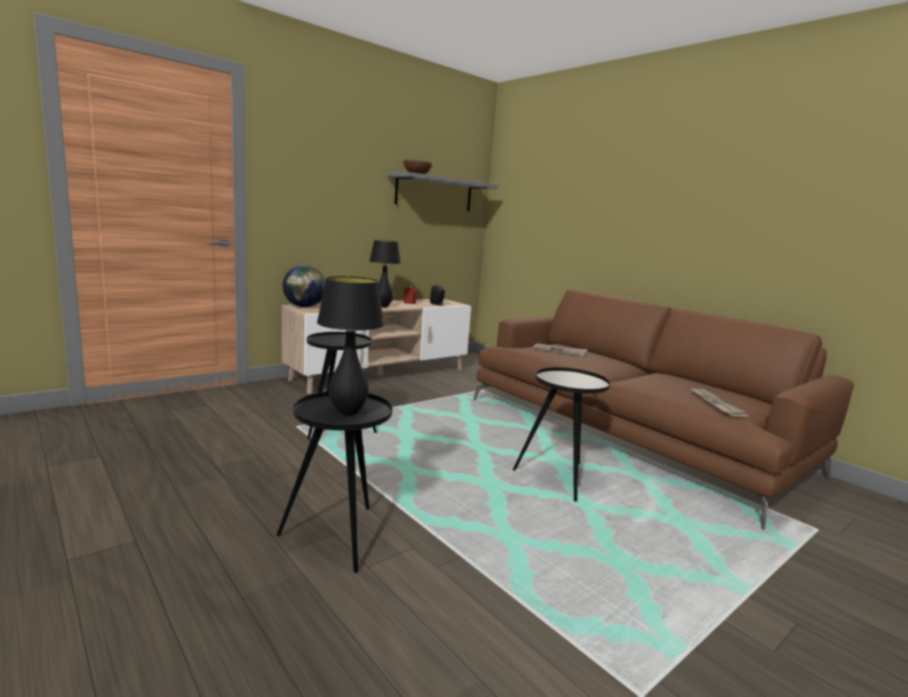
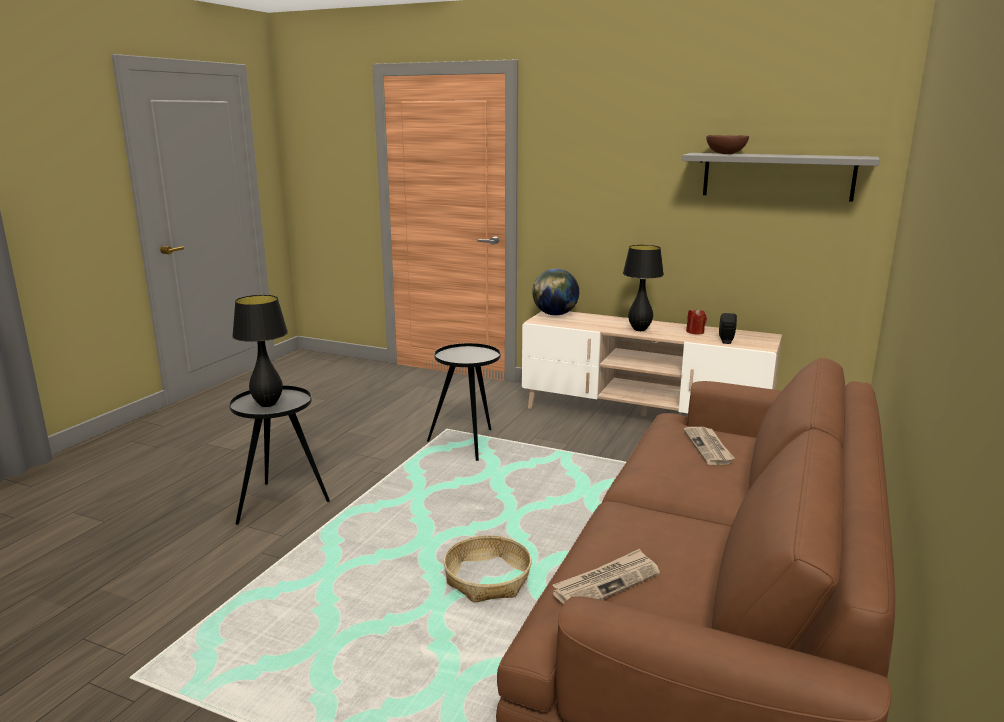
camera: 65 degrees right, 5 degrees up
(559, 477) = (488, 579): black side table -> basket

